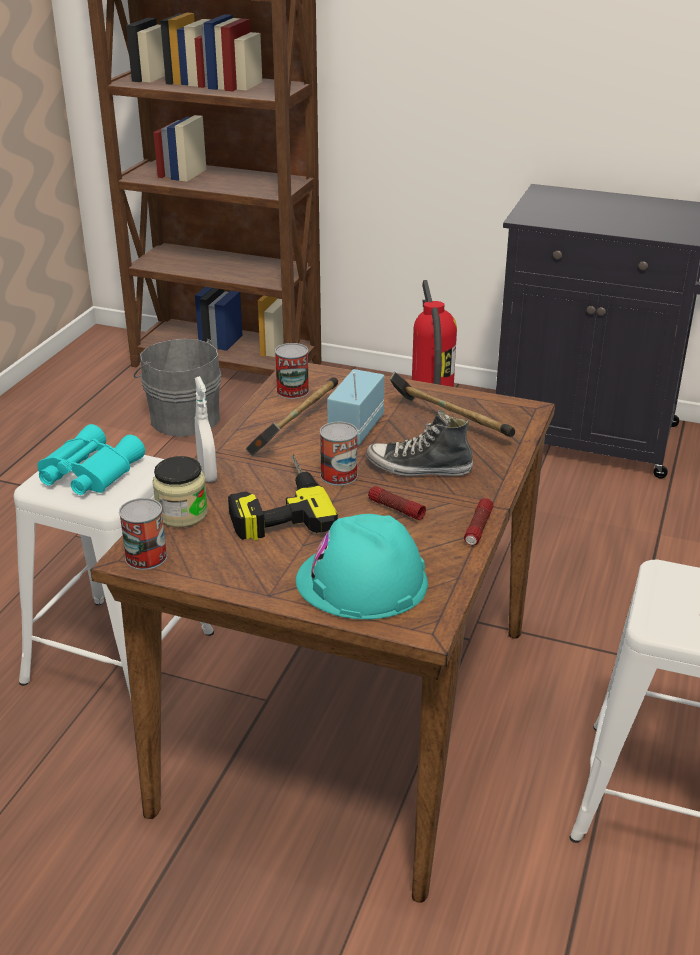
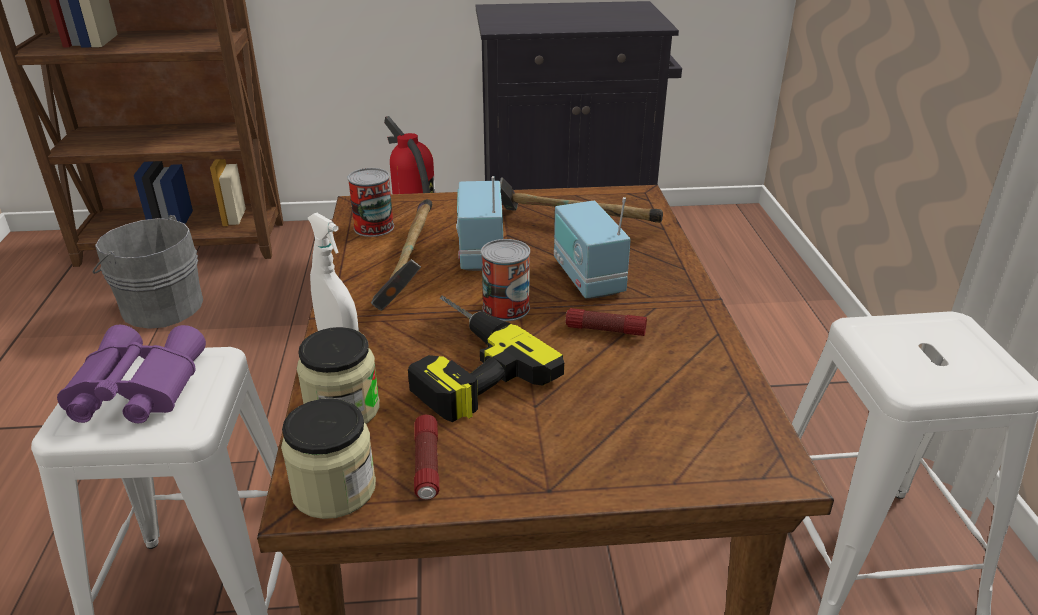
camera: 25 degrees left, 0 degrees up
(88, 472) = (133, 389): turquoise binoculars -> purple binoculars
(146, 557) = (334, 489): can -> jar
(362, 581) = (648, 433): turquoise hard hat -> none
(418, 468) = (587, 278): shoe -> radio
(478, 528) = (713, 328): flashlight -> flashlight (427, 465)

